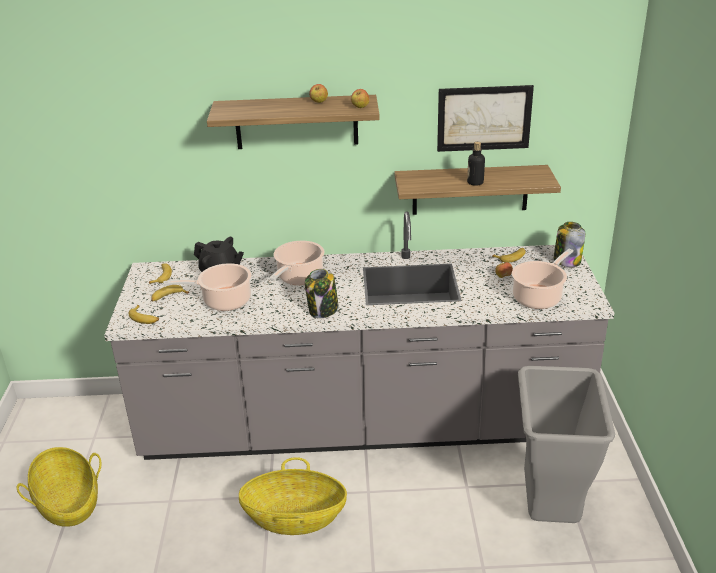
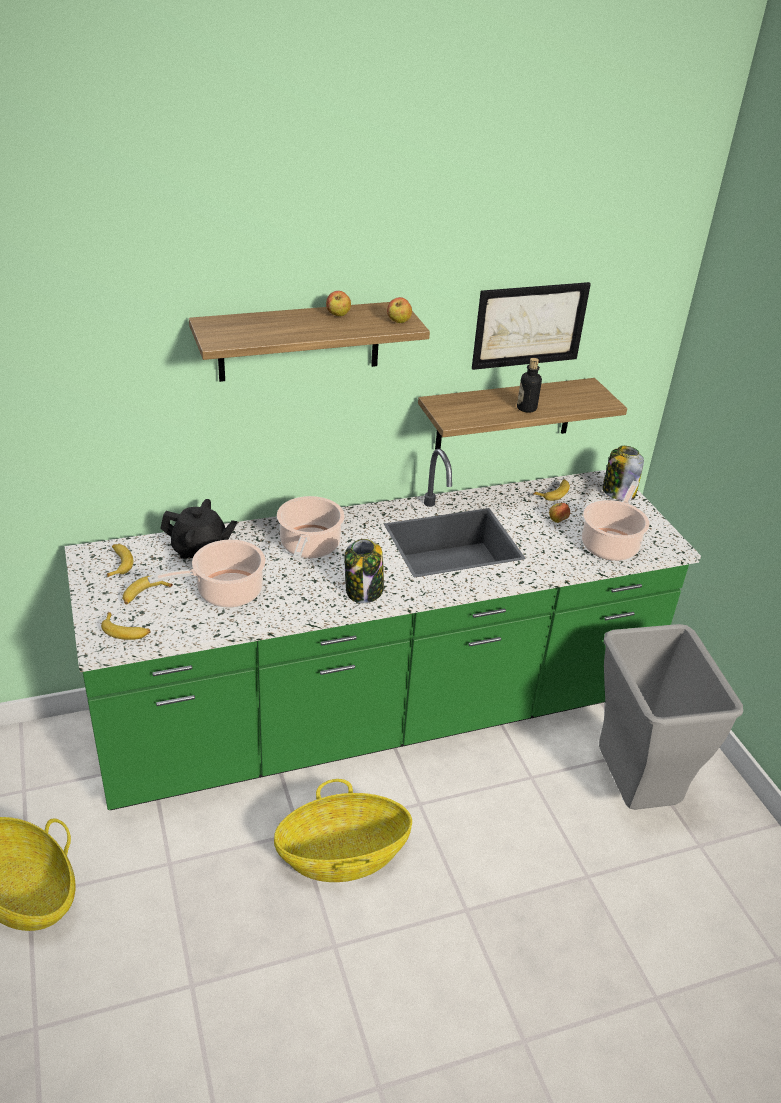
camera: 20 degrees left, 5 degrees up
(362, 424) = (378, 715): grey counter -> green counter

